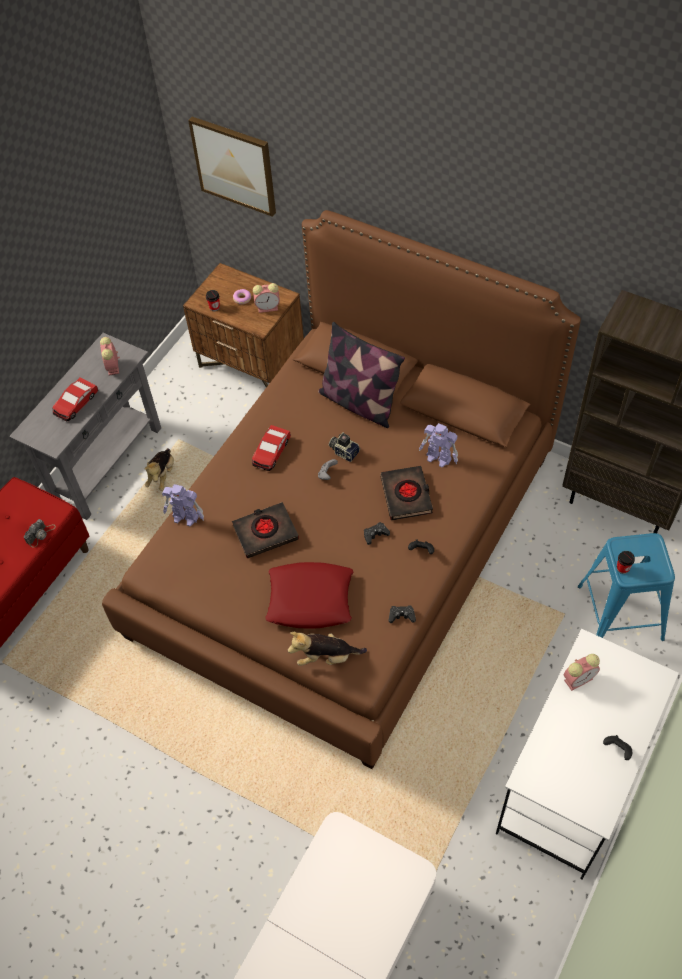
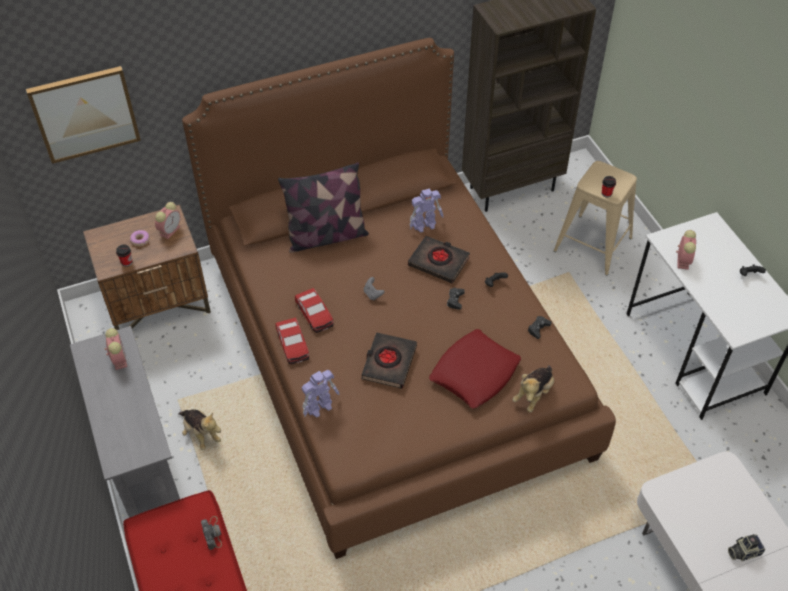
camera: 55 degrees left, 5 degrees down
(76, 403) = (127, 407): toy car -> toy car (293, 344)
(113, 367) = (119, 359): alarm clock -> alarm clock turned 135 degrees counterclockwise
(344, 451) = (362, 271): camera -> camera (743, 551)
(619, 613) = (593, 245): blue stool -> beige stool

